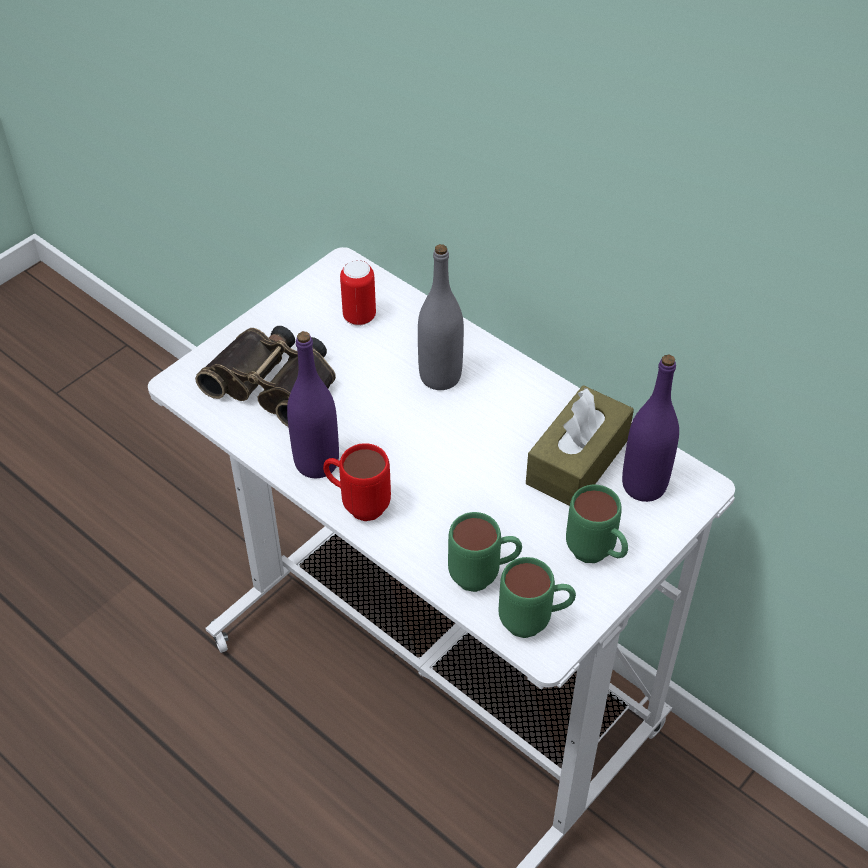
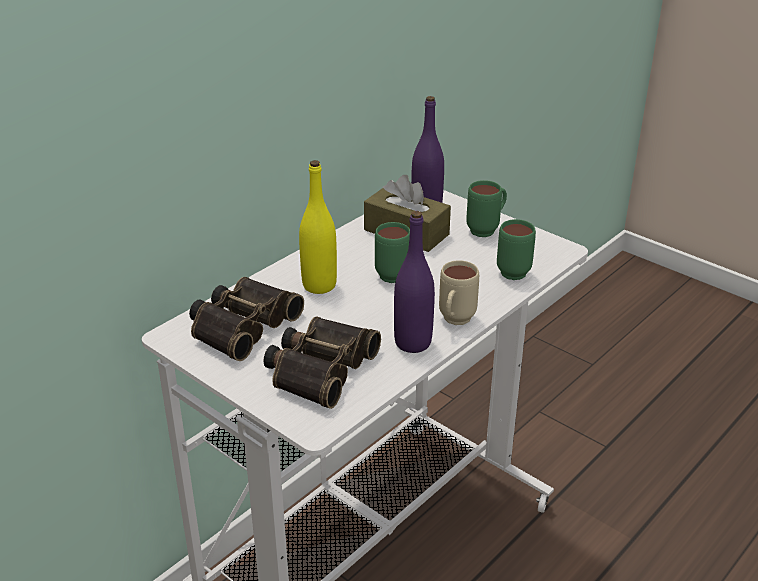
camera: 90 degrees left, 15 degrees down
(357, 504) = (454, 322): red mug -> beige mug
(359, 317) = (241, 325): can -> binoculars
(440, 376) = (319, 285): grey bottle -> yellow bottle
(534, 623) = (545, 252): green mug -> green mug (392, 272)

